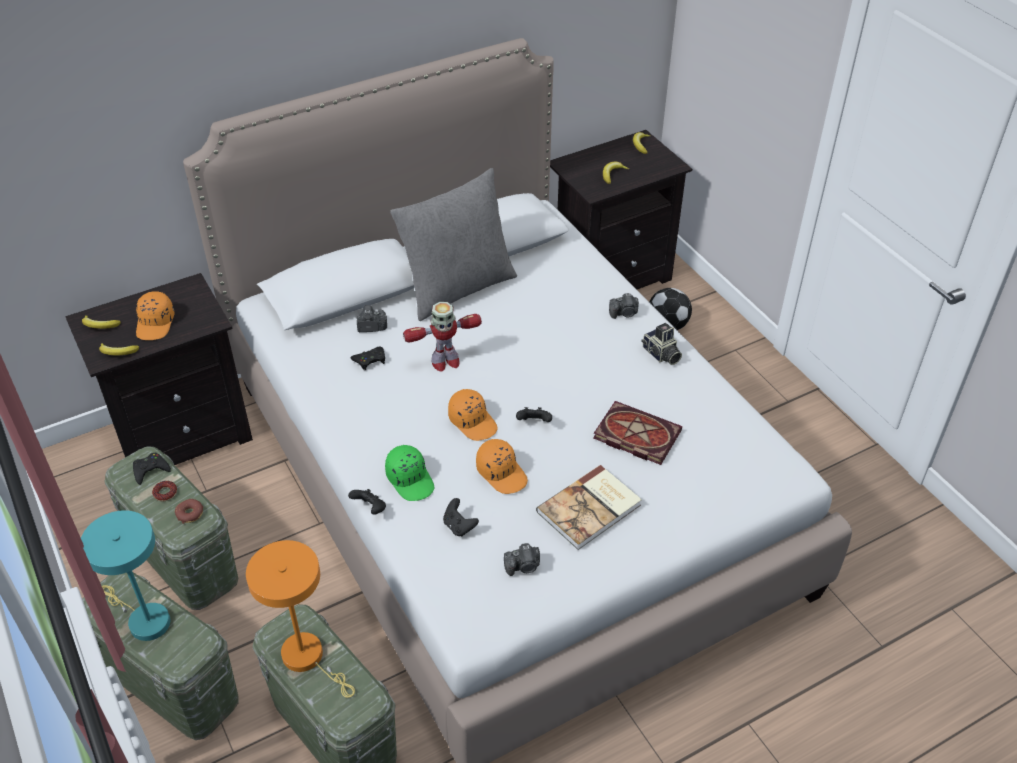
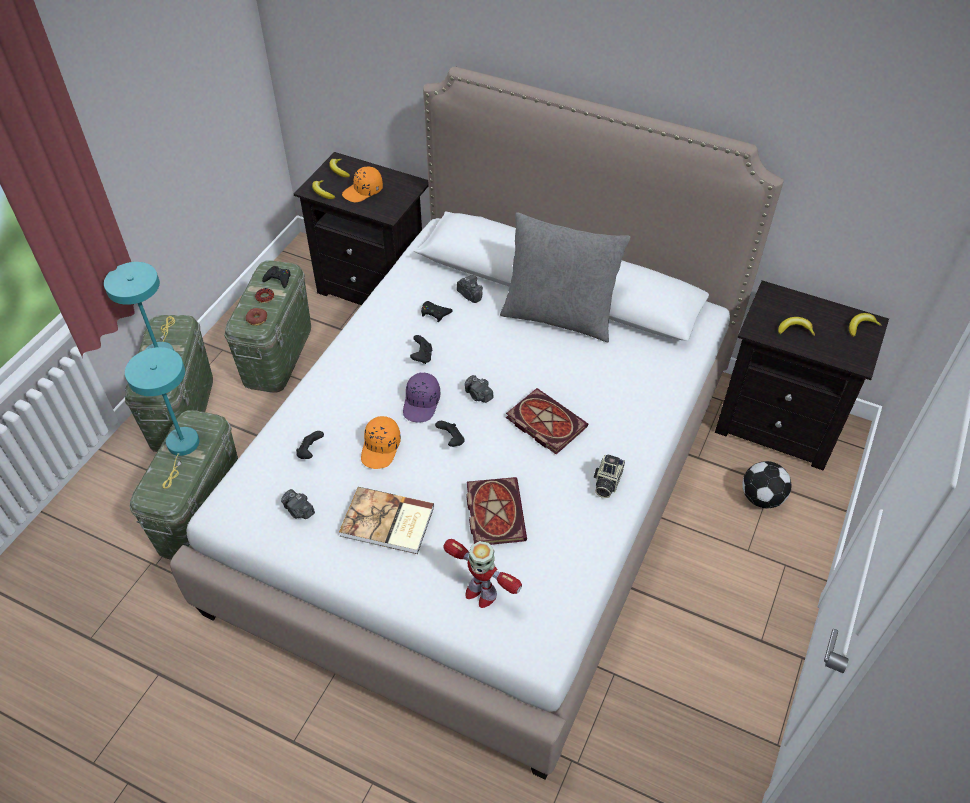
camera: 55 degrees right, 5 degrees up
(308, 658) = (182, 448): orange table lamp -> turquoise table lamp
(370, 509) = (293, 395): black game controller -> black game controller (422, 357)
(411, 479) = (336, 401): green cap -> none
(445, 362) = (470, 353): toy robot -> toy robot (480, 593)
(473, 421) = (422, 403): orange cap -> purple cap
(567, 357) = (543, 422): none -> book
(624, 313) = (633, 432): camera -> camera (478, 395)

